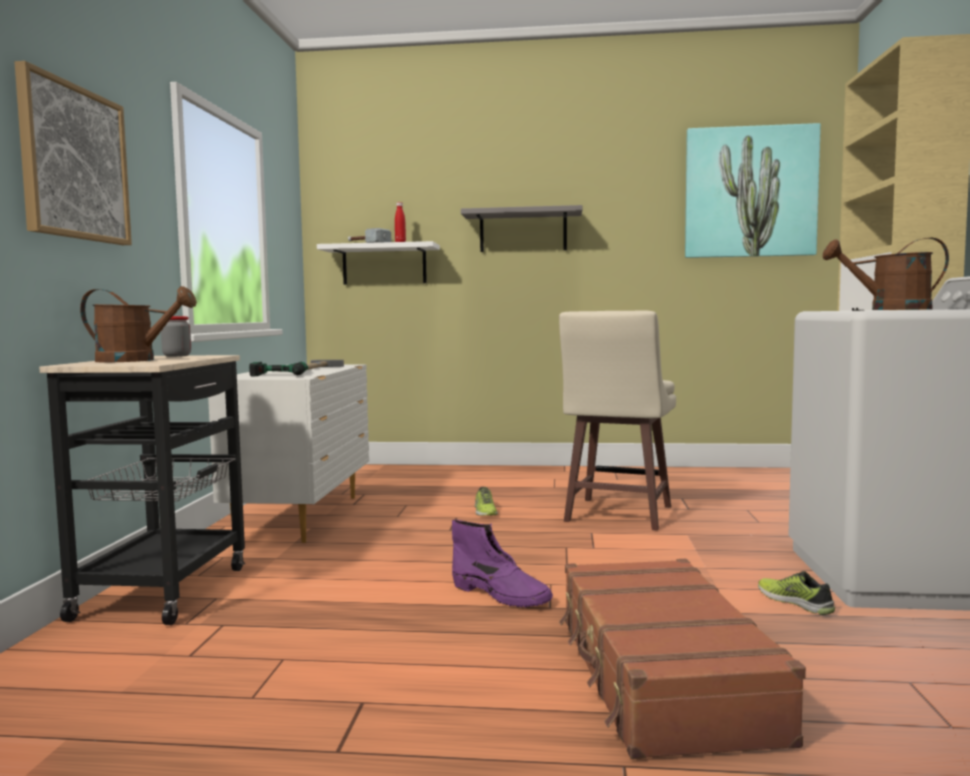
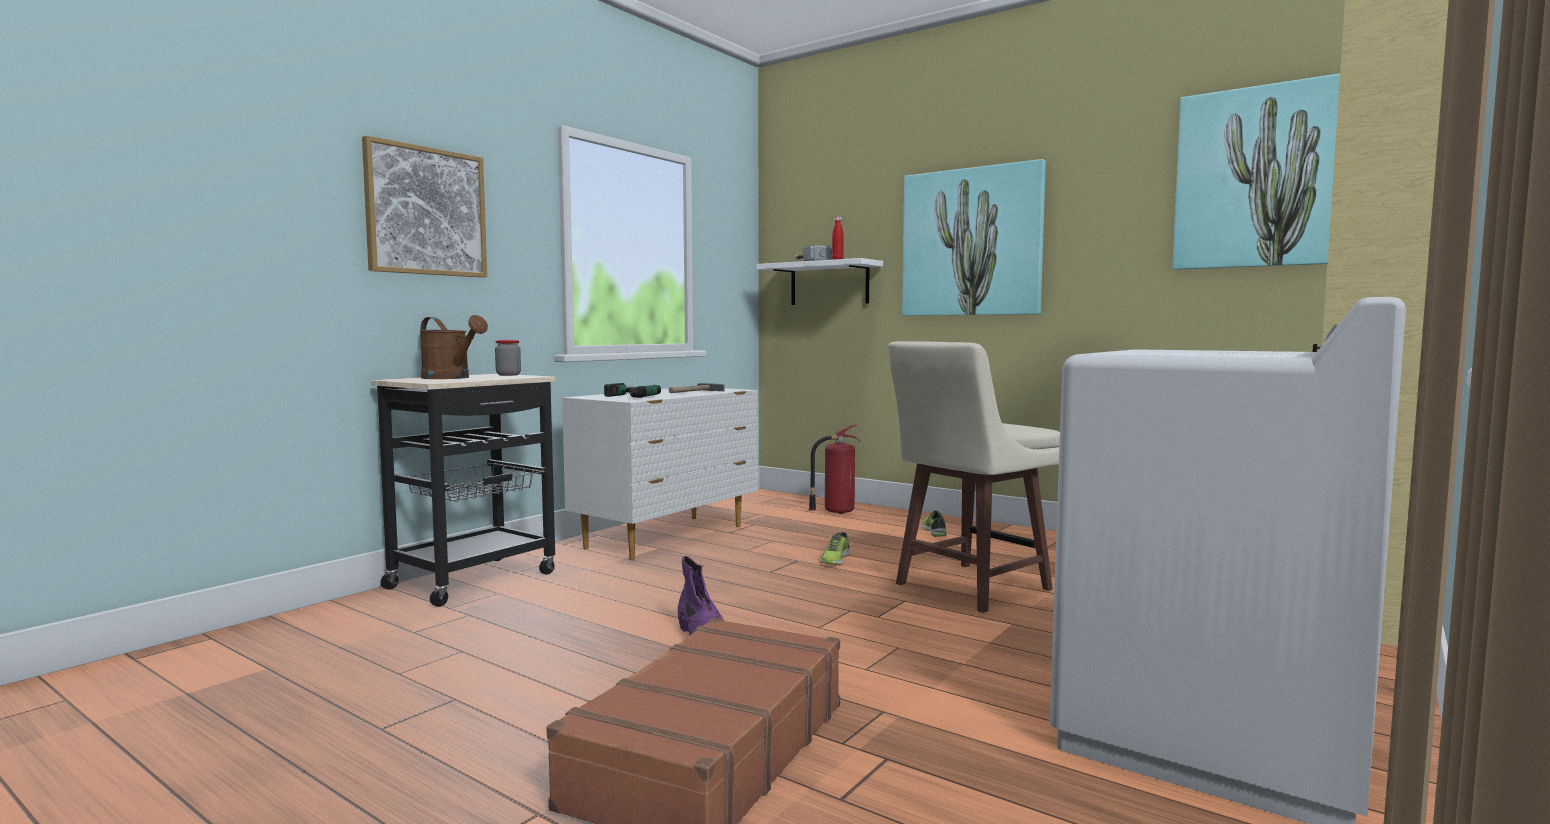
camera: 30 degrees right, 0 degrees up
(417, 474) = (836, 511): none -> fire extinguisher
(523, 231) = (972, 242): grey shelf -> picture
(796, 602) = (996, 726): shoe -> shoe (935, 531)
(889, 310) = (1177, 352): brown watering can -> none

